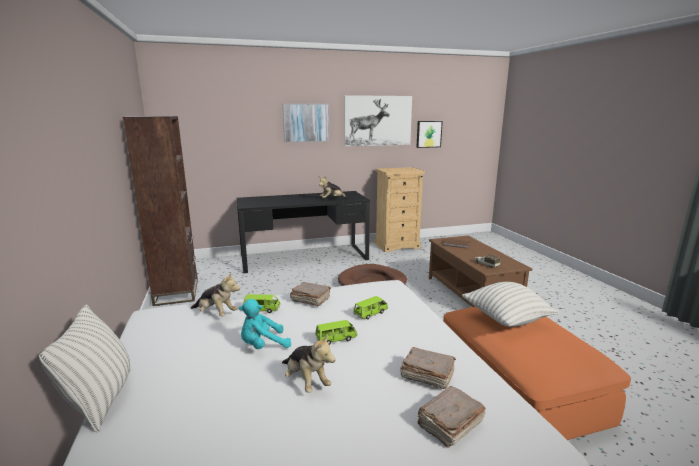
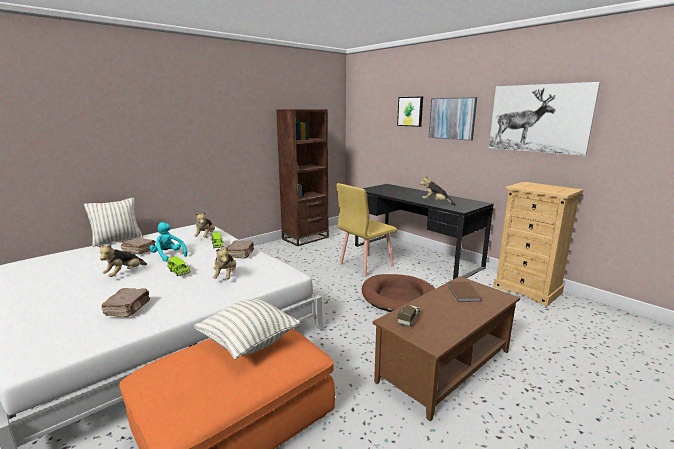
camera: 65 degrees right, 0 degrees up
(296, 280) = (365, 265): none -> yellow chair
(370, 314) = (226, 276): green toy car -> plush toy
(428, 134) = (628, 142): picture -> picture (410, 111)
(449, 424) = (66, 323): brown book -> brown book (139, 251)

